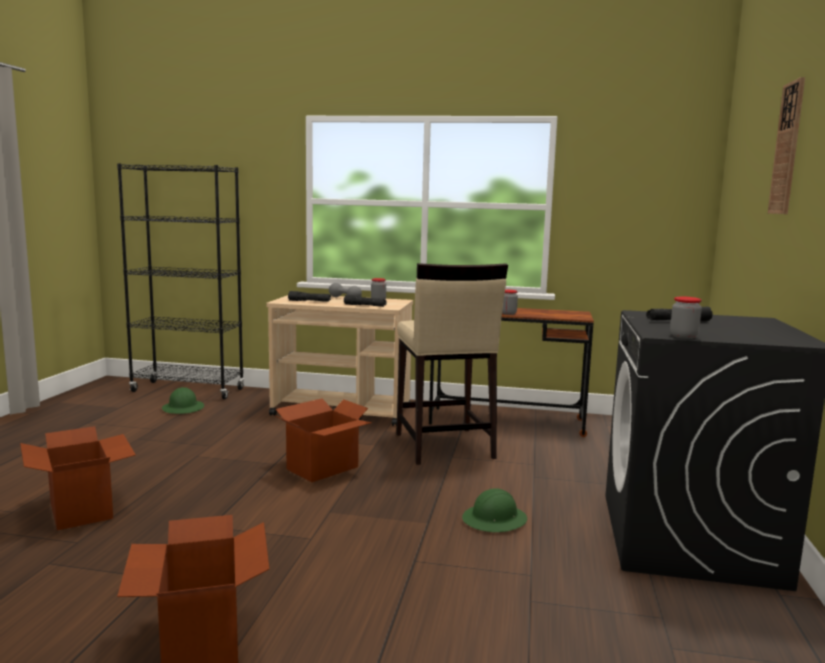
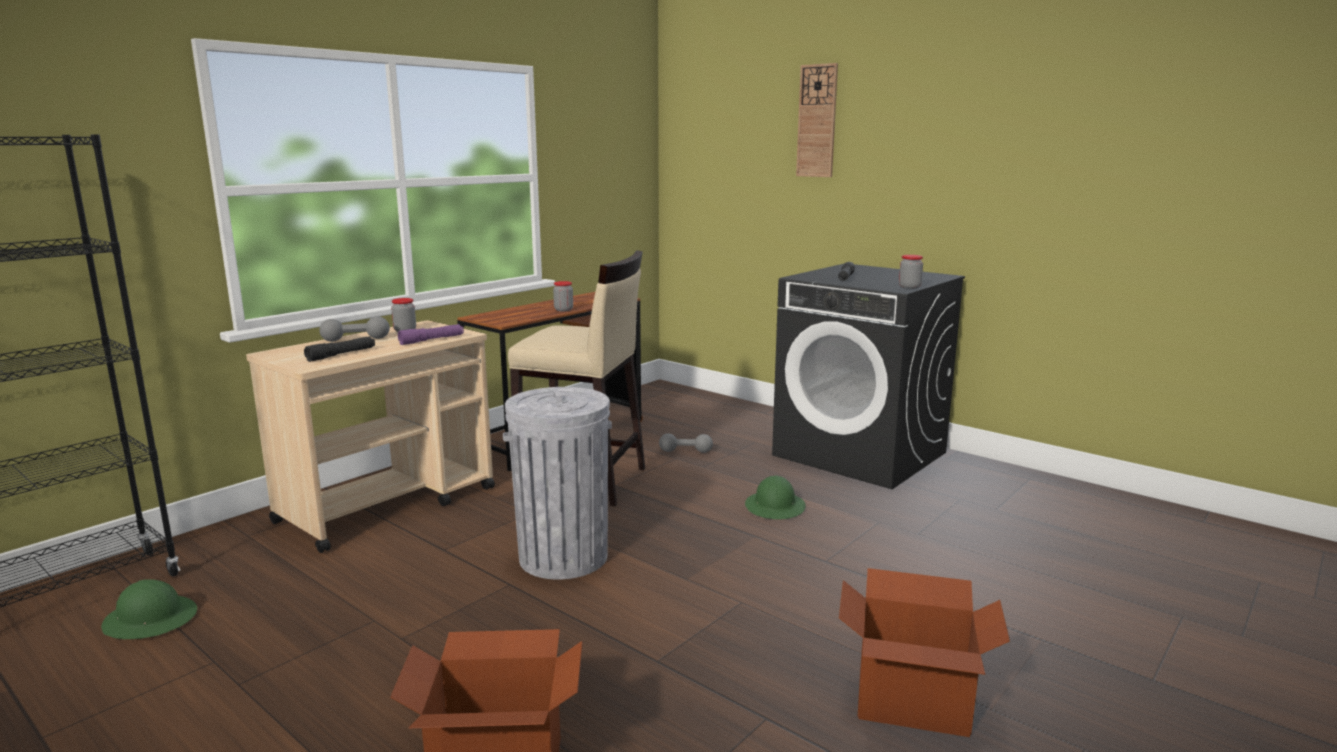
camera: 60 degrees left, 5 degrees up
(323, 468) = (563, 557): cardboard box -> grey trash can
(365, 306) = (432, 340): black flashlight -> purple flashlight
(553, 464) = (685, 451): none -> grey dumbbell

